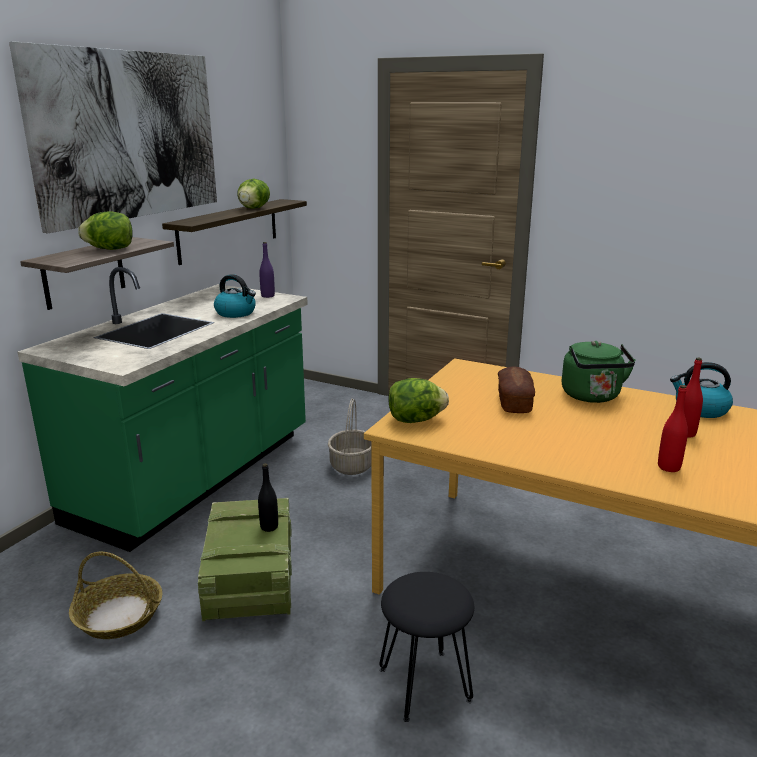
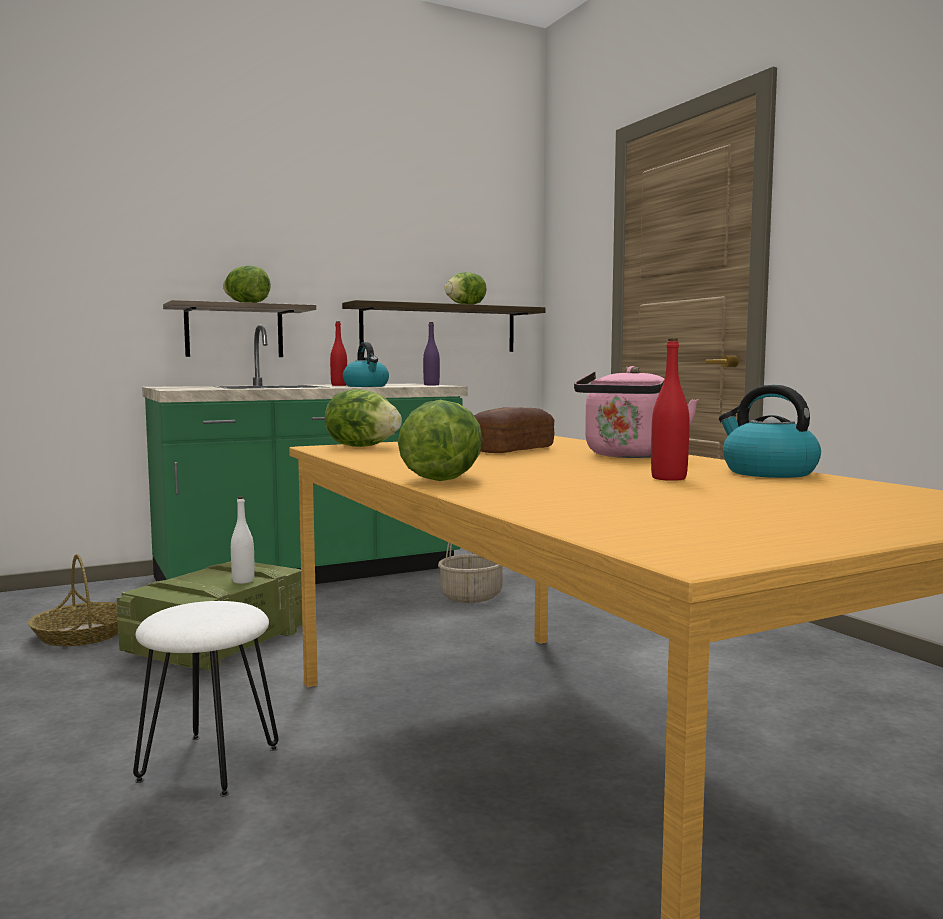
camera: 35 degrees right, 15 degrees down
(128, 136) = (310, 210): picture -> none
(269, 527) = (243, 581): black bottle -> white bottle
(423, 685) = (208, 764): black stool -> white stool
(592, 397) = (629, 456): green kettle -> pink kettle
(603, 472) = (442, 479): none -> lettuce
(669, 467) = (544, 486): red bottle -> red bottle (339, 385)

